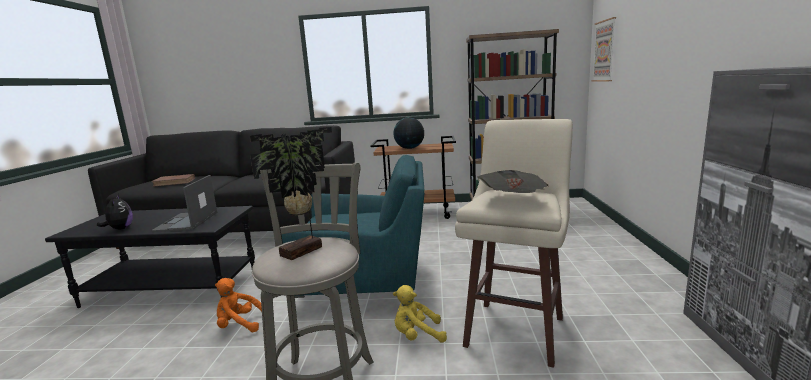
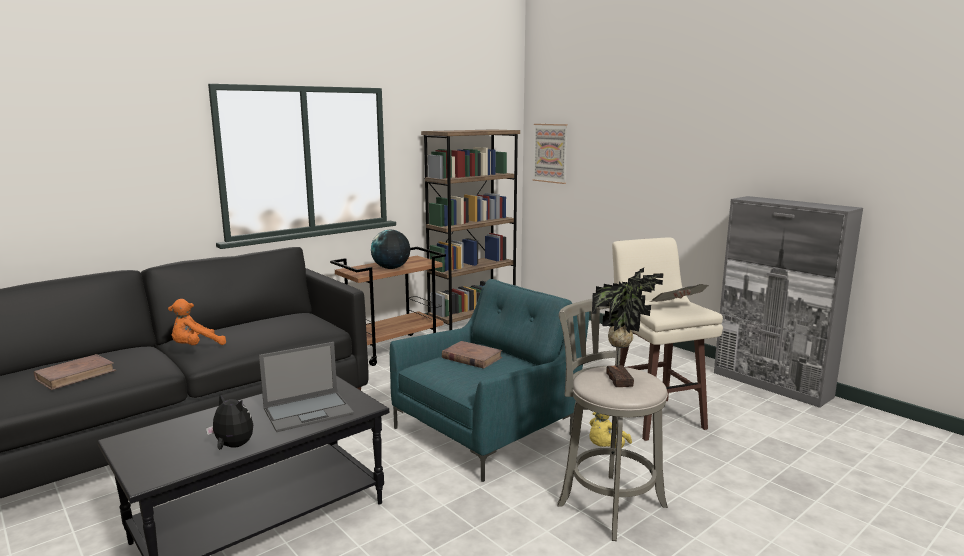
camera: 45 degrees left, 0 degrees up
(186, 222) = (309, 411): laptop -> laptop turned 75 degrees counterclockwise
(239, 325) = (445, 509): orange plush toy -> orange plush toy (196, 347)
(358, 218) = (471, 358): none -> brown book

